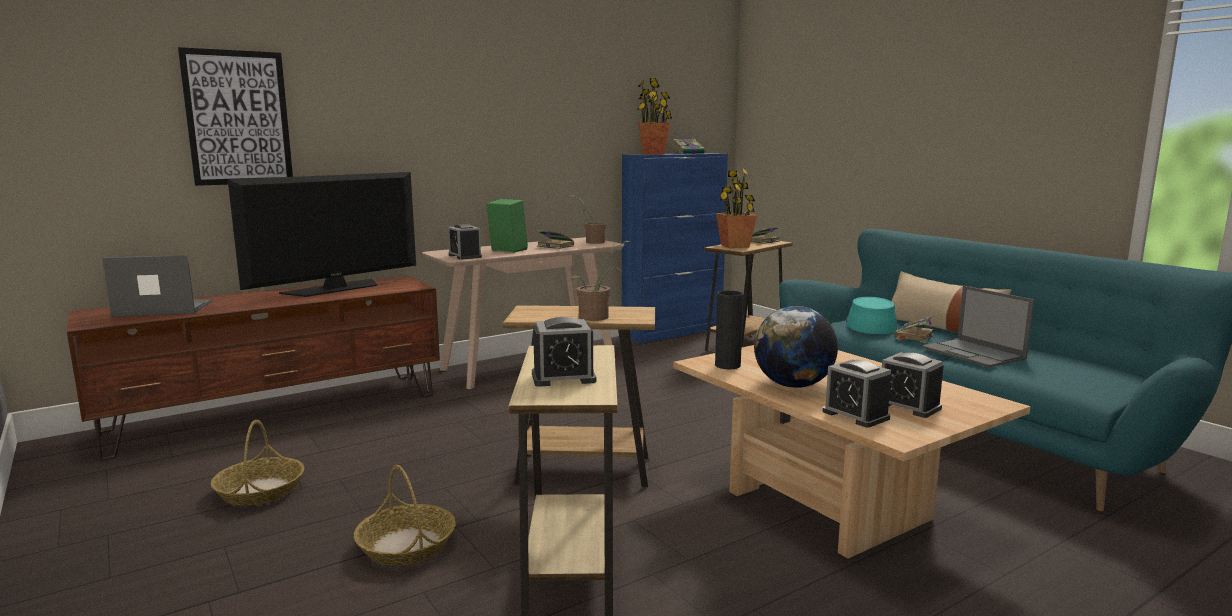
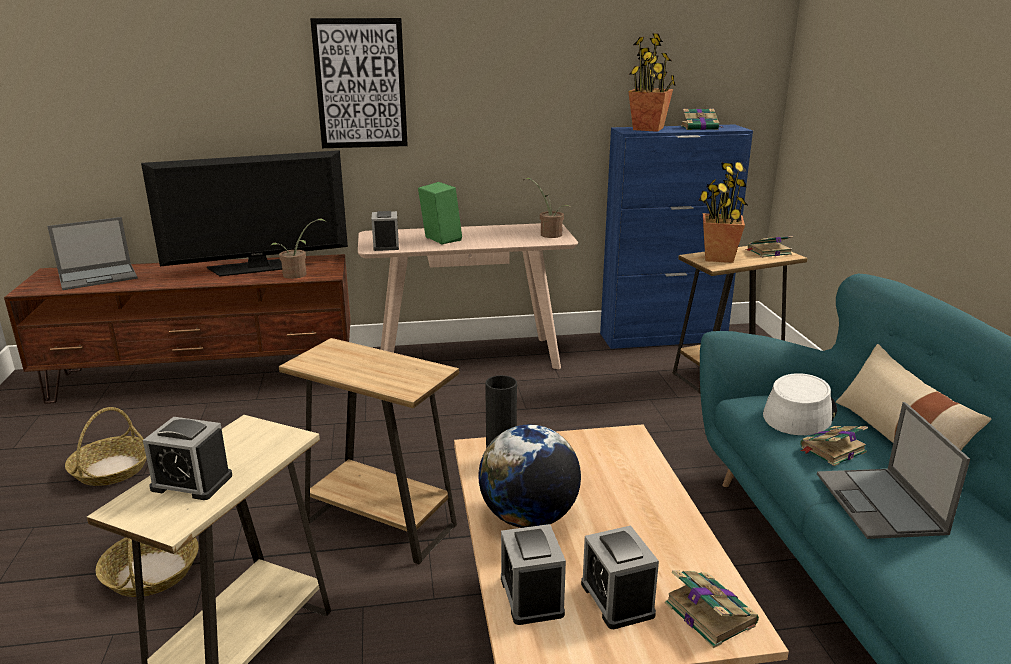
camera: 25 degrees right, 10 degrees up
(162, 309) = (99, 277): laptop -> laptop turned 135 degrees clockwise
(238, 118) = (172, 94): picture -> picture (360, 84)
(554, 246) = (498, 237): book -> book (708, 612)
(598, 316) = (375, 376): potted plant -> potted plant (298, 275)
(870, 325) = (799, 413): turquoise hat -> grey hat

